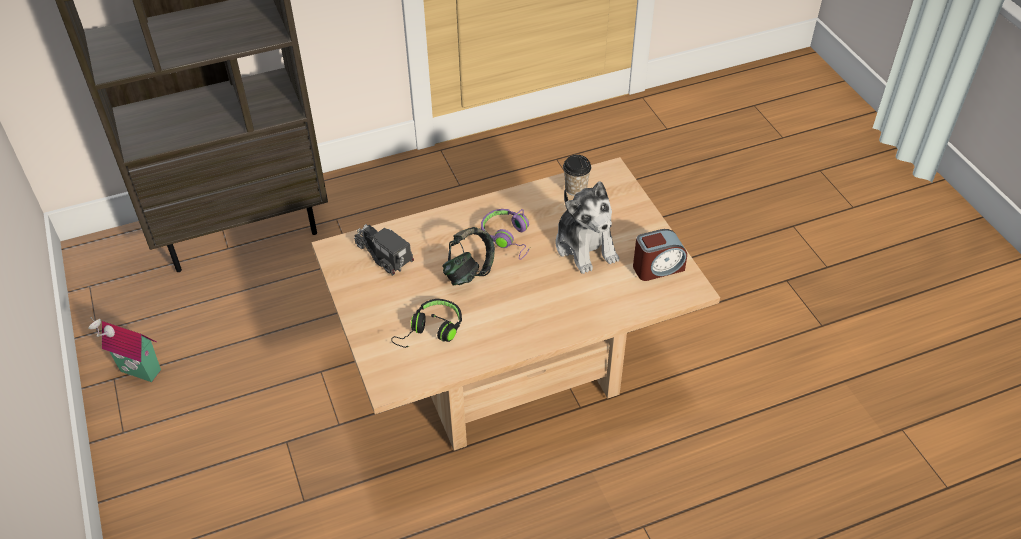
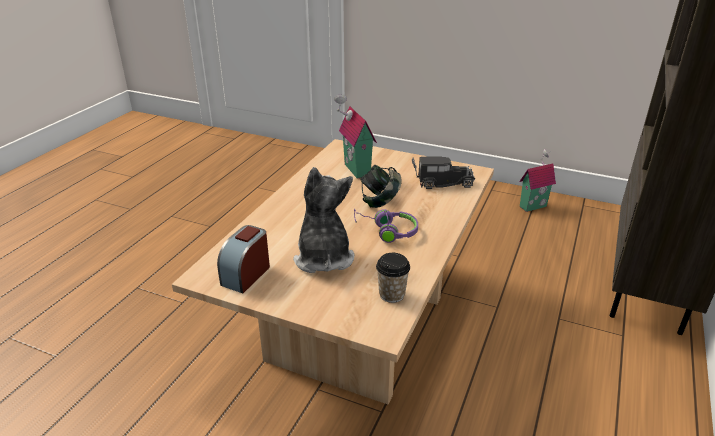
camera: 135 degrees right, 15 degrees down
(431, 331) = (354, 170): black headphones -> toy house
(585, 246) = (323, 257): plush toy -> plush toy turned 60 degrees clockwise

